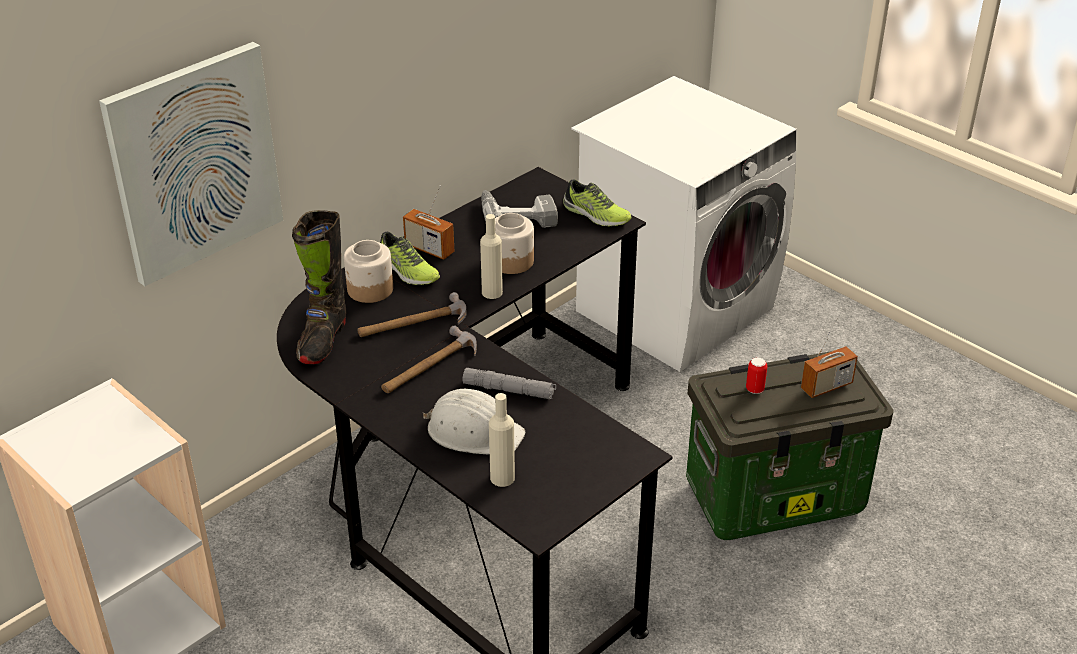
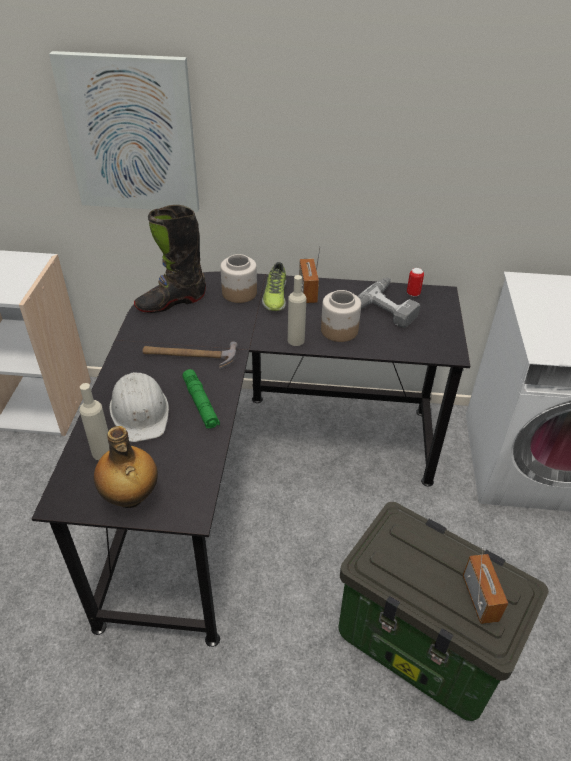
camera: 50 degrees right, 5 degrees up
(412, 323) = (225, 326): hammer -> none
(509, 390) = (200, 404): grey flashlight -> green flashlight
(581, 483) = (130, 497): none -> bottle
(595, 215) = (442, 338): shoe -> none
(754, 389) = (420, 550): can -> can (413, 293)
(826, 386) = (480, 598): radio -> radio turned 120 degrees counterclockwise

